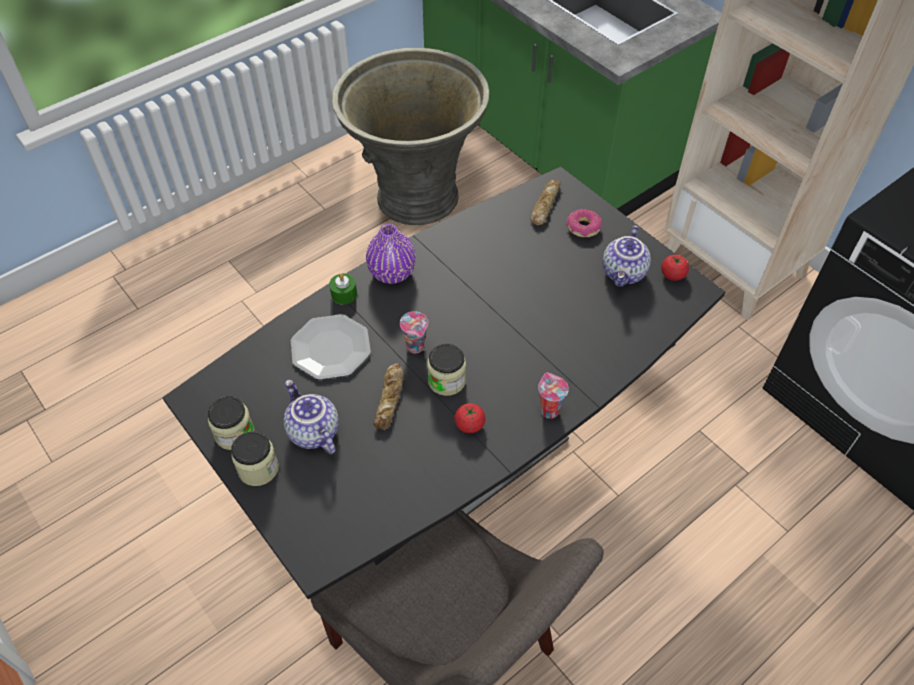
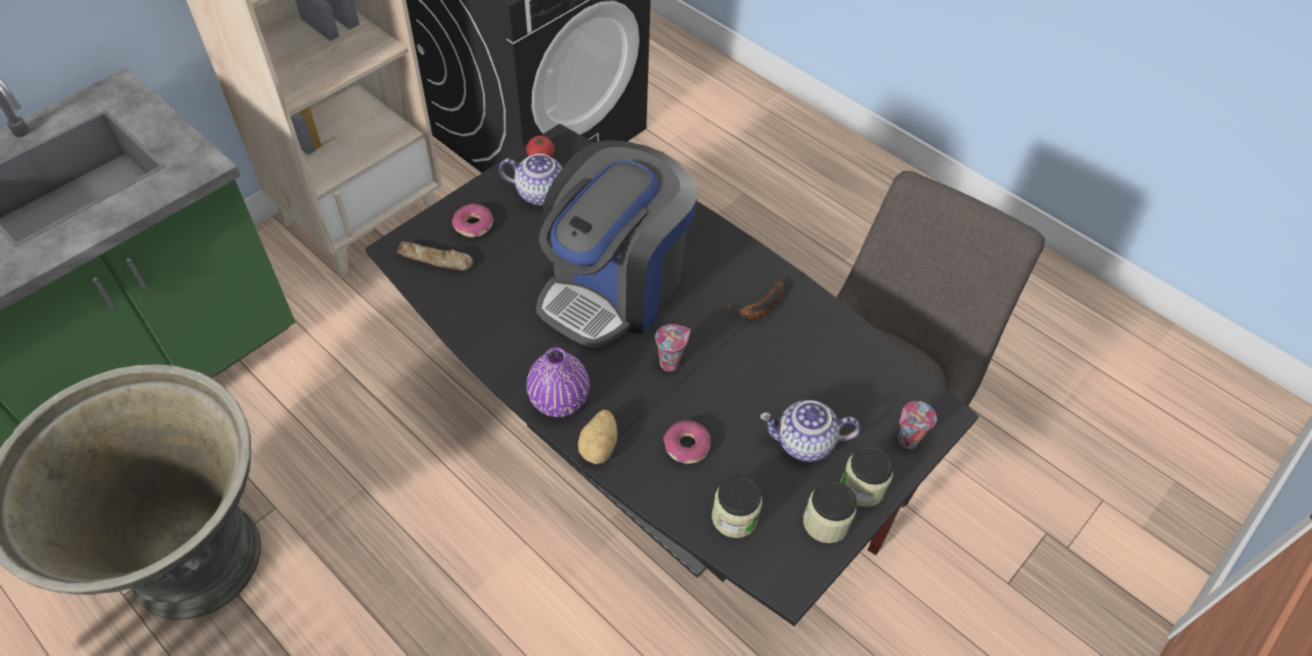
camera: 100 degrees left, 0 degrees up
(312, 432) = (804, 444): teapot -> teapot turned 45 degrees clockwise
(330, 348) = (686, 446): plate -> donut
(344, 294) = (600, 446): green candle -> potato
(390, 399) = (744, 378): bread -> none
(446, 380) = (710, 331): jar -> jar (734, 517)
(469, 425) = (760, 307): tomato -> banana
(506, 316) = (614, 286): none -> coffee machine
(548, 410) = (728, 248): cup -> cup (907, 441)

